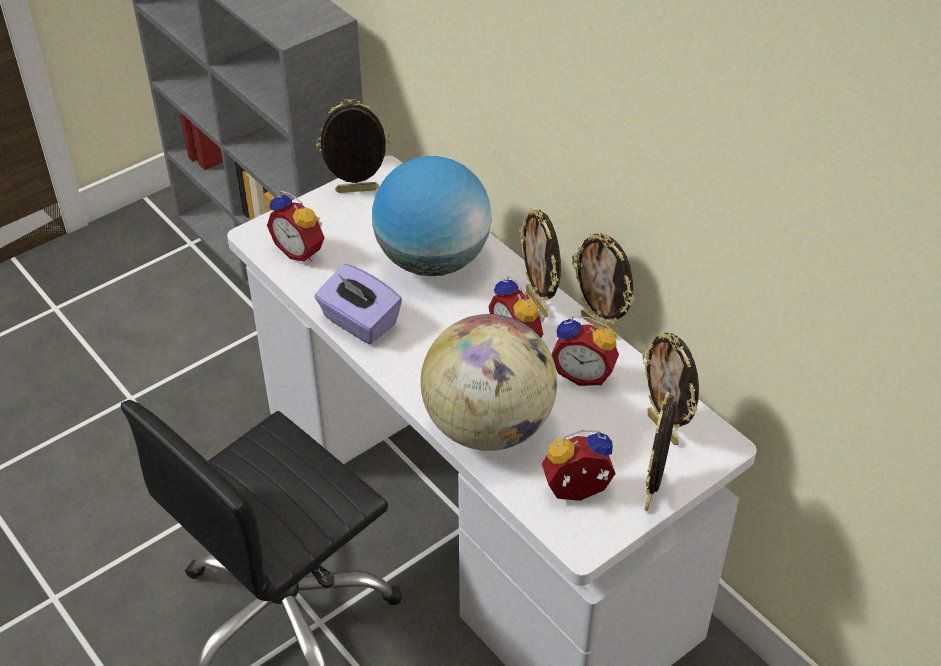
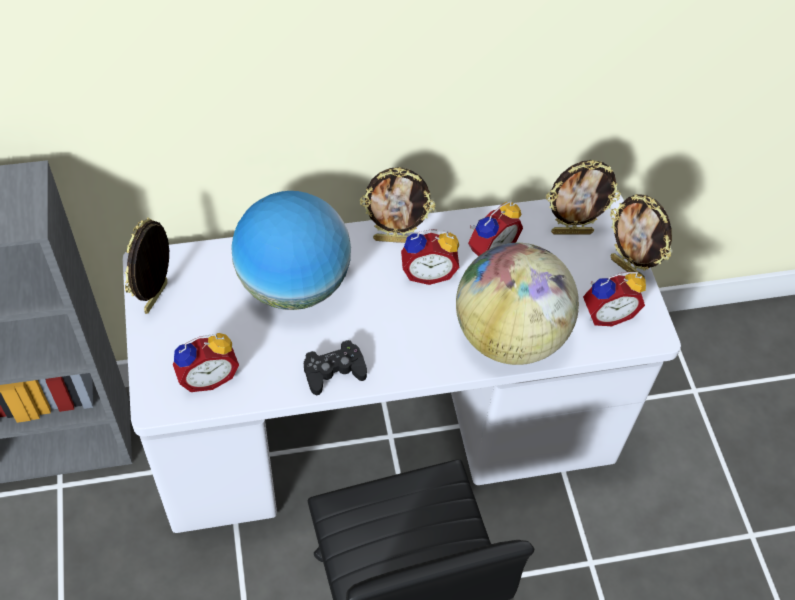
camera: 65 degrees left, 10 degrees up
(359, 322) = (334, 371): purple tissue box -> black game controller
(577, 494) = (606, 313): alarm clock -> alarm clock turned 120 degrees counterclockwise
(599, 326) = (446, 215): picture frame -> none

